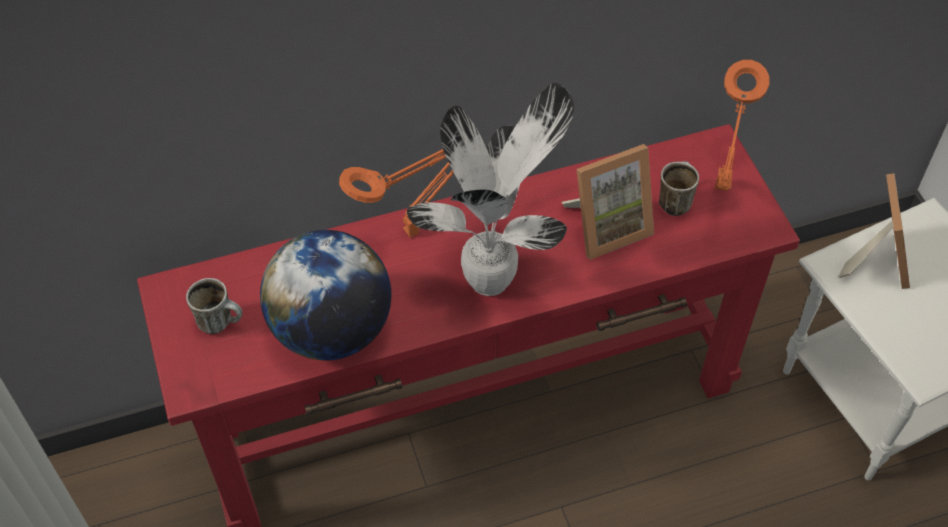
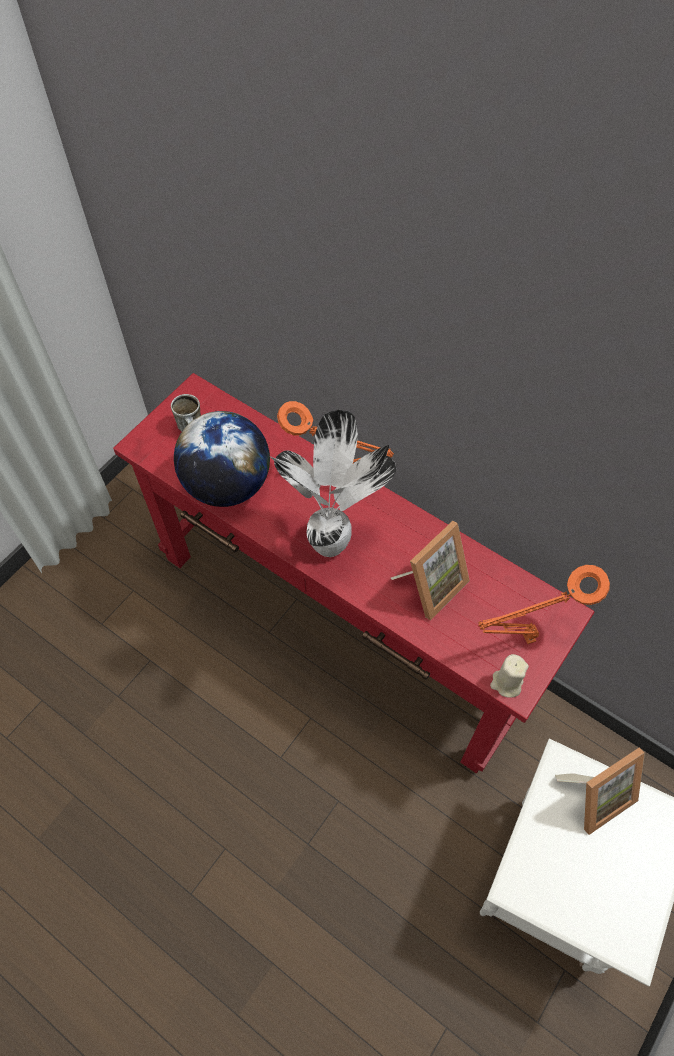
camera: 55 degrees right, 5 degrees up
(606, 226) = (430, 585): picture frame -> picture frame turned 75 degrees counterclockwise
(674, 200) = (489, 614): mug -> none
(754, 232) = (506, 683): none -> beige candle

